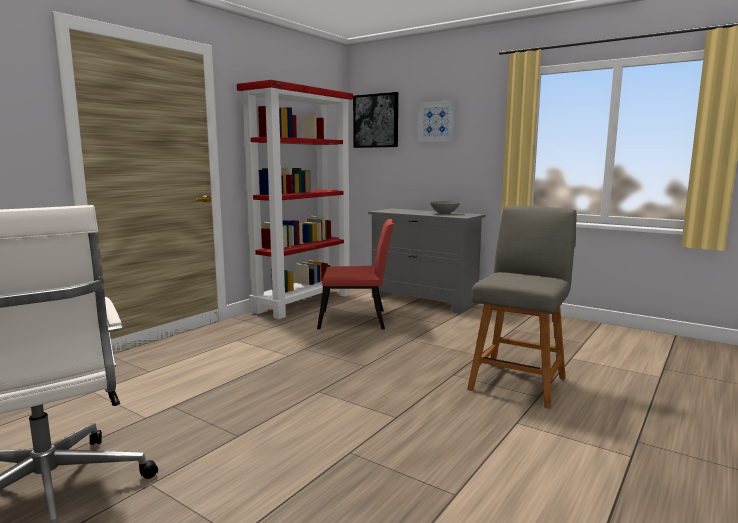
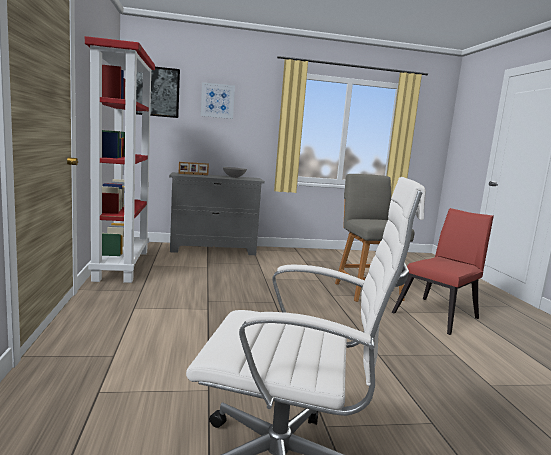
camera: 45 degrees left, 0 degrees up
(357, 320) = (199, 272): red chair -> red chair (439, 315)
(403, 210) = (193, 174): none -> picture frame

